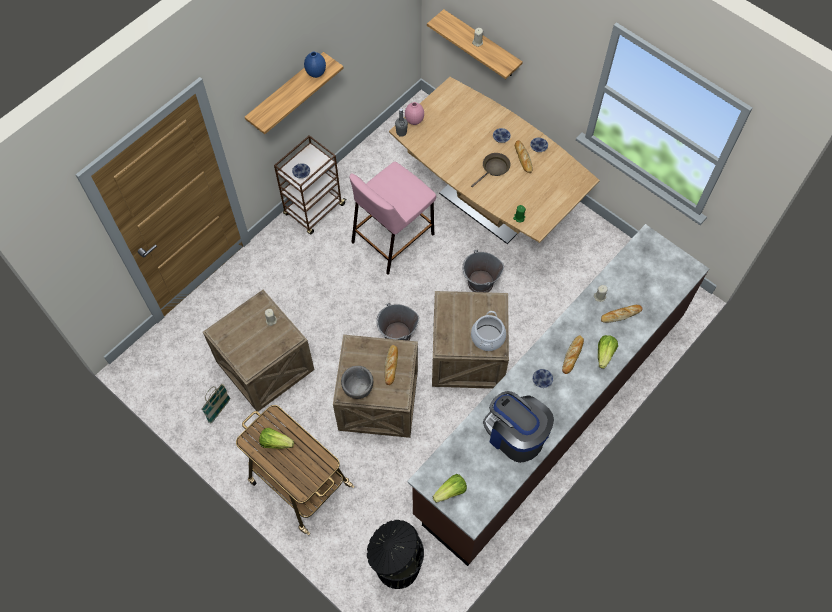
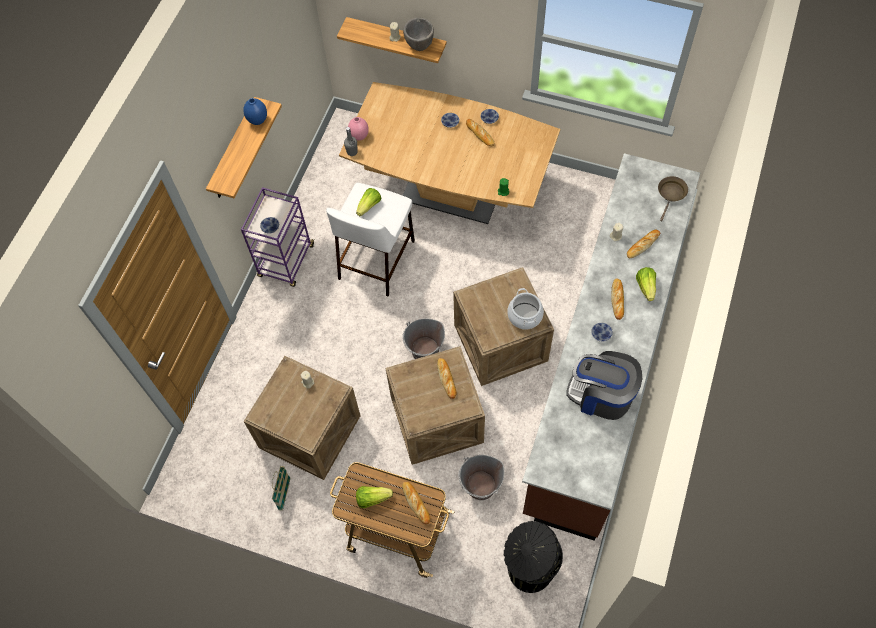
camera: 20 degrees left, 0 degrees up
(310, 462) = (416, 503): none -> bread
(314, 210) = (286, 262): brown cart -> purple cart
(358, 390) = (426, 415): grey bowl -> grey bowl (419, 46)
(393, 237) = (376, 258): pink stool -> white stool
(450, 491) = (567, 473): lettuce -> lettuce (369, 206)
(480, 283) = (480, 270): grey bucket -> grey bucket (481, 486)
(494, 169) = (457, 154): brown frying pan -> brown frying pan (671, 194)

